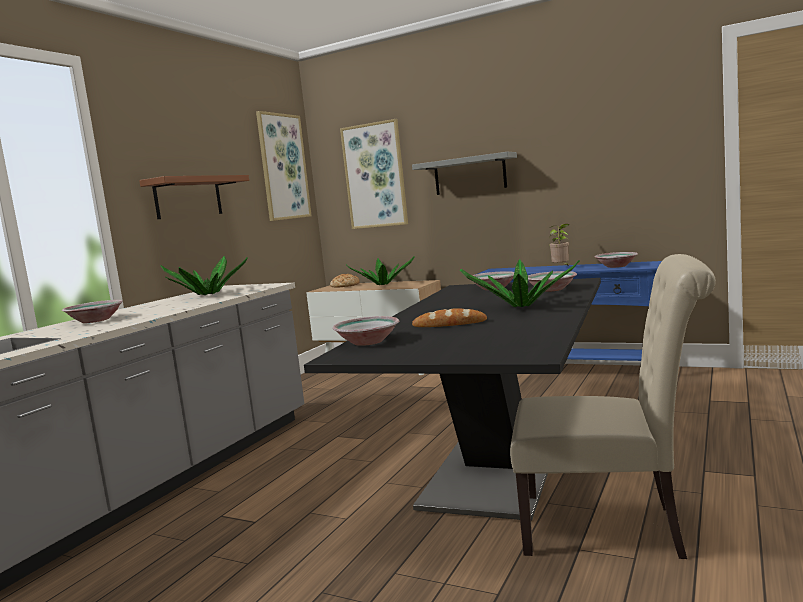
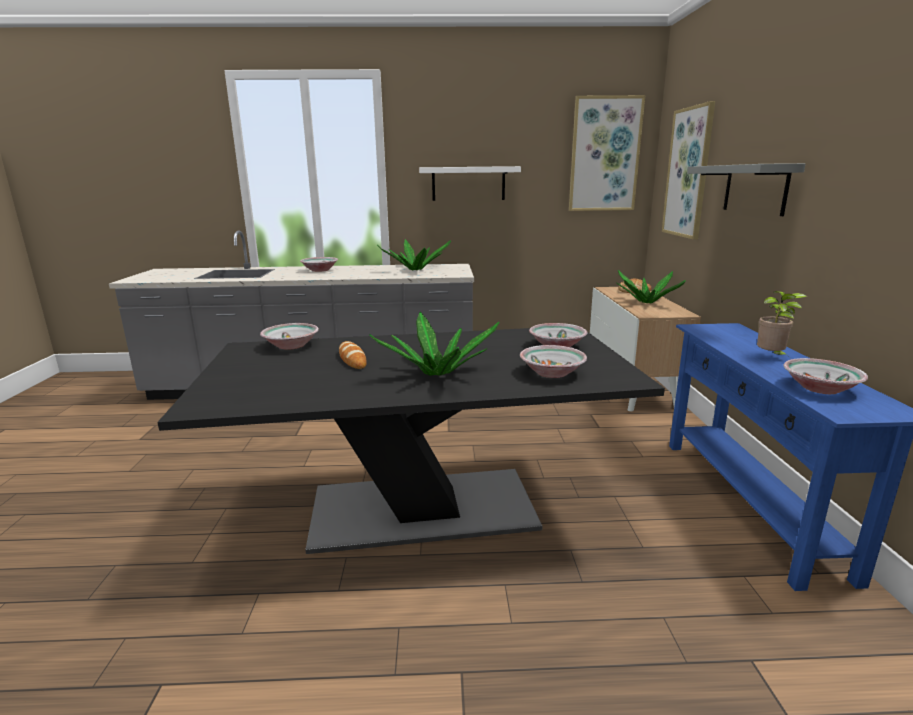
camera: 60 degrees right, 10 degrees up
(188, 197) = (468, 183): brown shelf -> white shelf
(612, 529) = (297, 609): beige chair -> none

